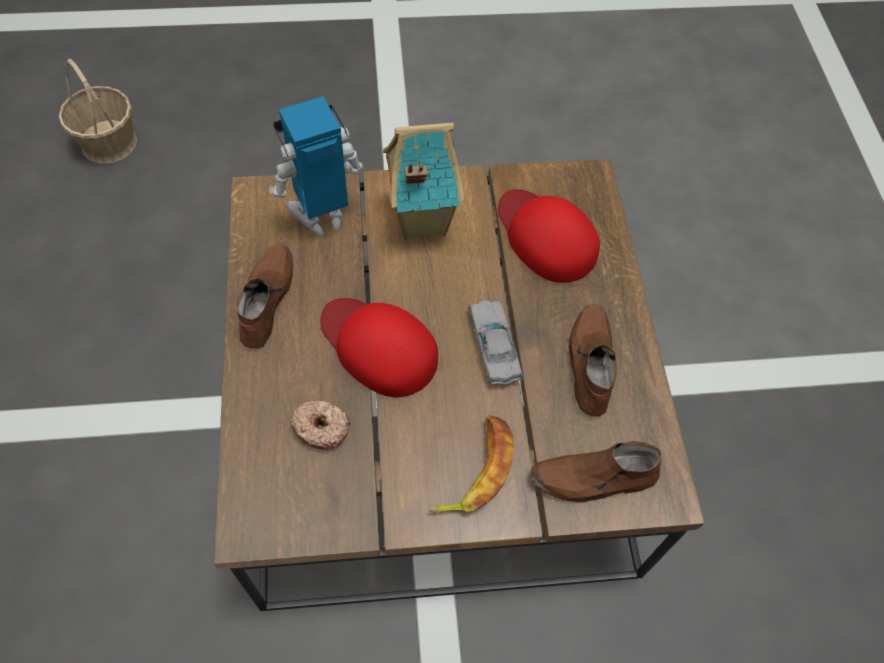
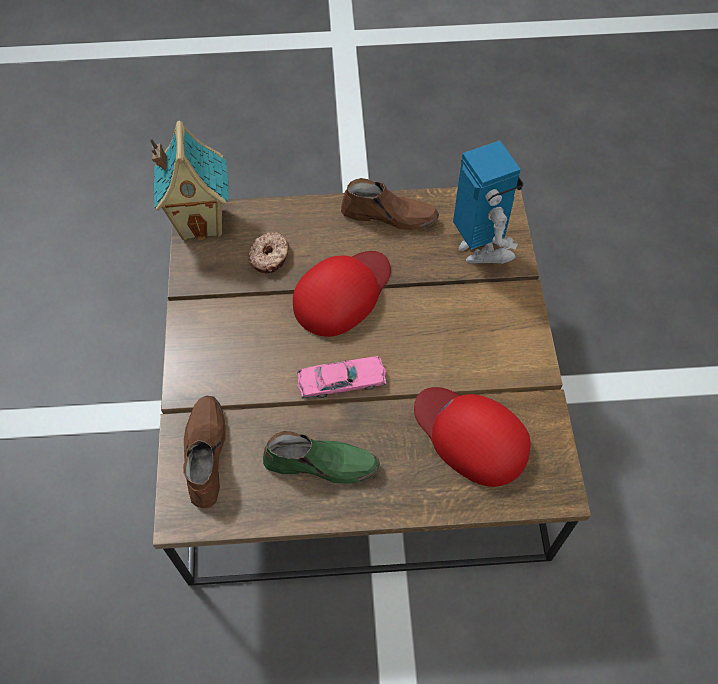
camera: 95 degrees right, 0 degrees up
(109, 142) = (631, 151): basket -> none
(420, 220) = (482, 325): toy house -> toy house (202, 222)
(476, 470) = (223, 362): banana -> none
(494, 345) = (342, 382): grey toy car -> pink toy car
(545, 237) = (470, 435): red cap -> red cap turned 105 degrees counterclockwise
(589, 363) = (321, 463): brown shoe -> green shoe

